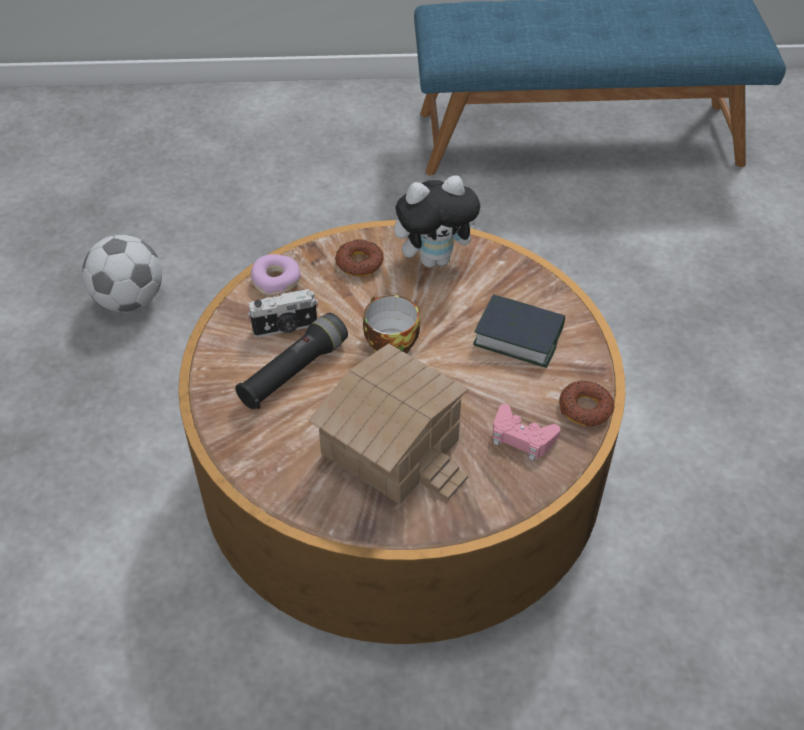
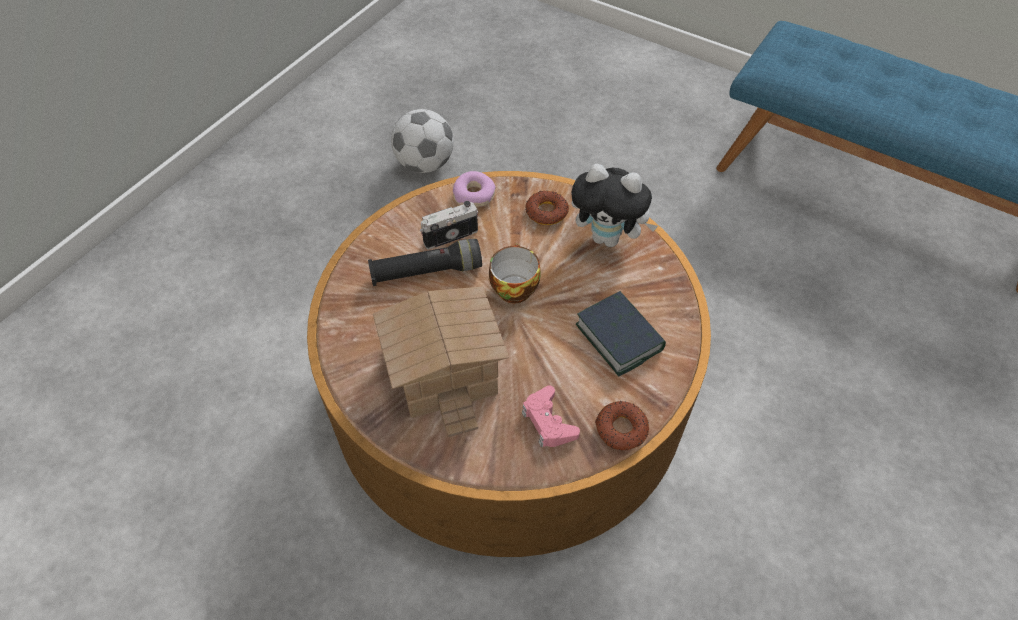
camera: 35 degrees right, 5 degrees up
(285, 328) = (449, 235): camera -> camera turned 135 degrees clockwise

